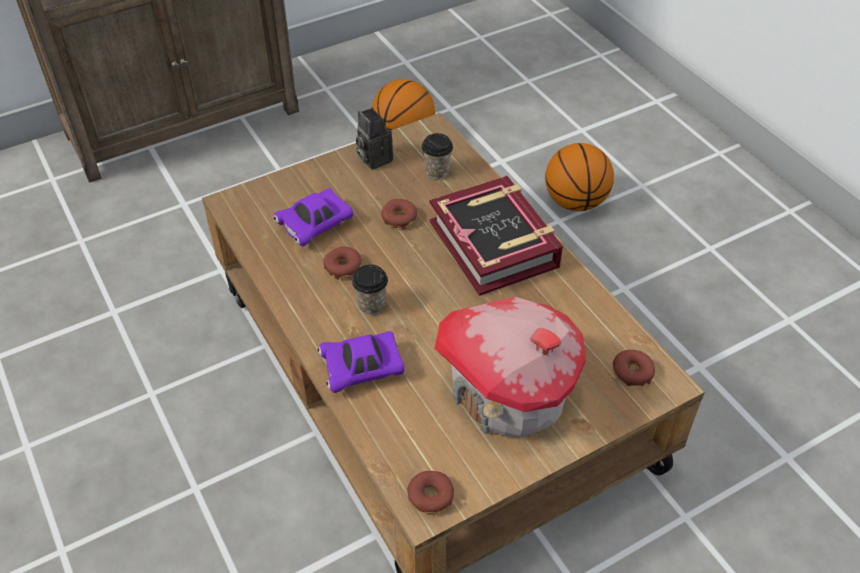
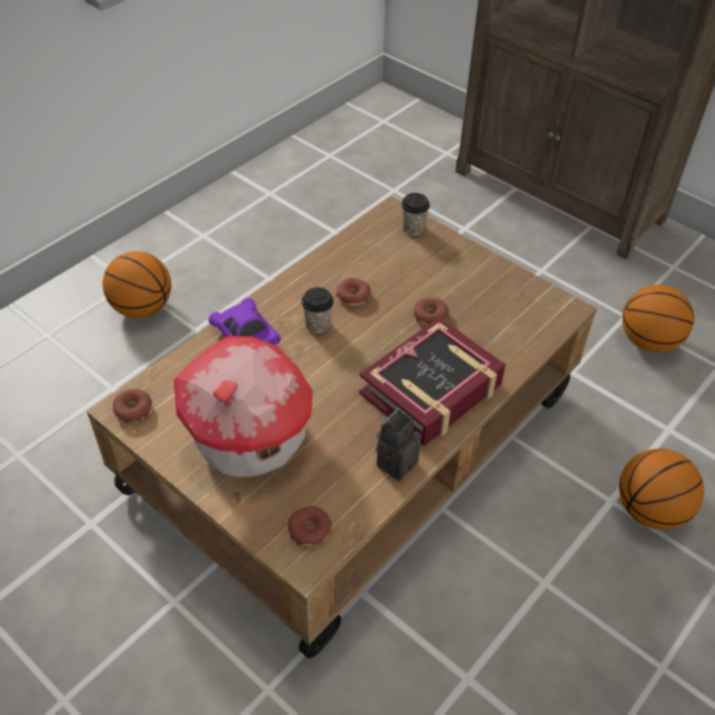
camera: 70 degrees right, 0 degrees up
(121, 543) = (142, 308): none -> basketball
(315, 226) = (393, 267): purple toy car -> none
(373, 158) = (499, 279): camera -> camera (396, 461)
(437, 172) = (507, 326): cup -> cup (413, 228)

